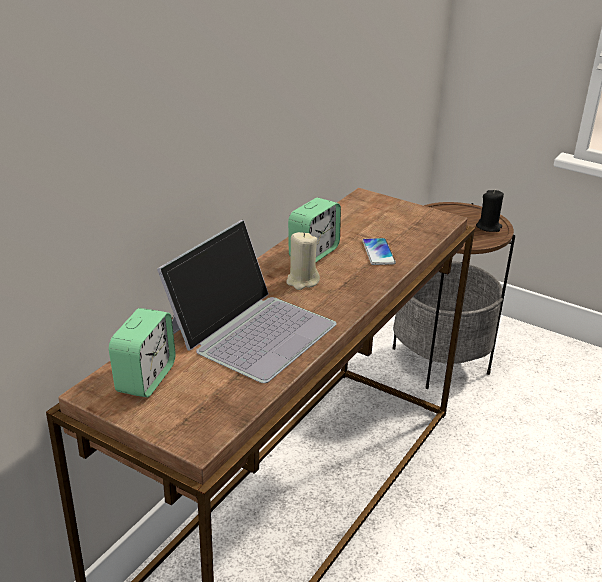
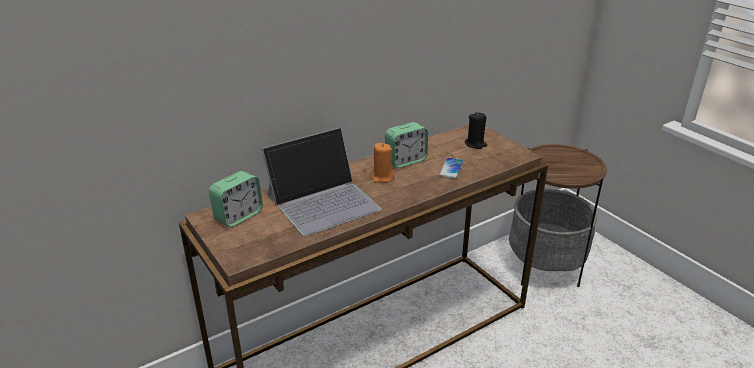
camera: 25 degrees right, 0 degrees up
(302, 281) = (382, 178): beige candle -> orange candle
(488, 227) = (585, 169): black candle -> black candle (475, 144)

